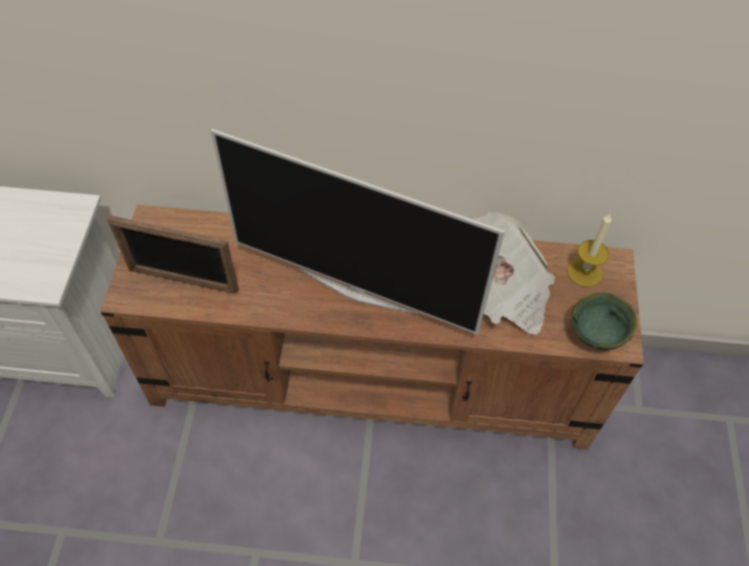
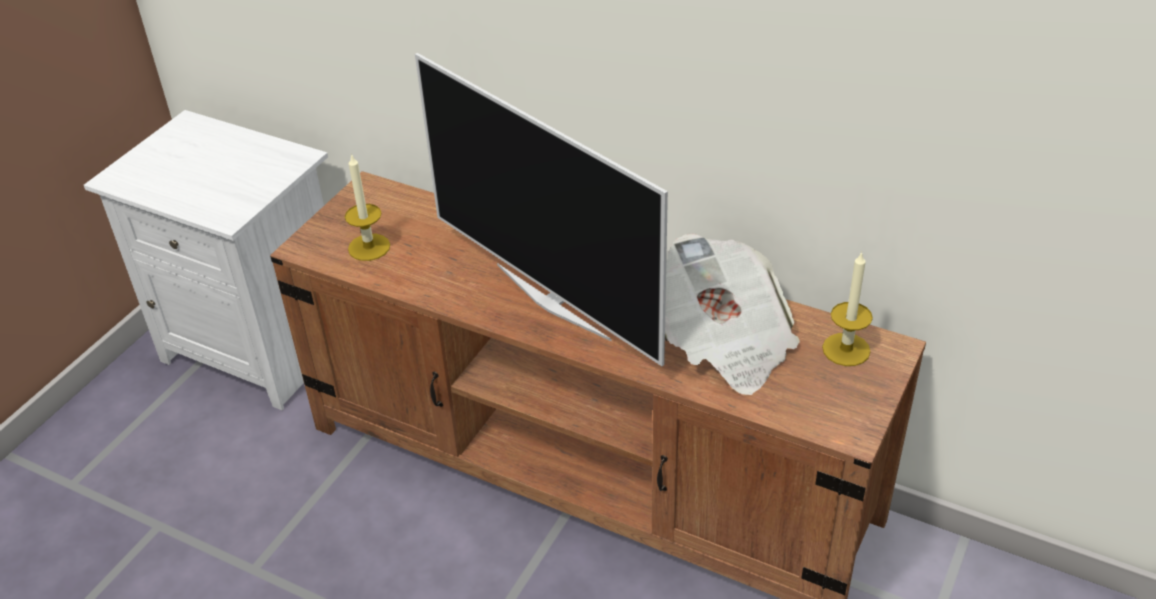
camera: 25 degrees right, 15 degrees down
(183, 280) = (369, 247): picture frame -> candle
(597, 337) = (823, 419): green bowl -> none

